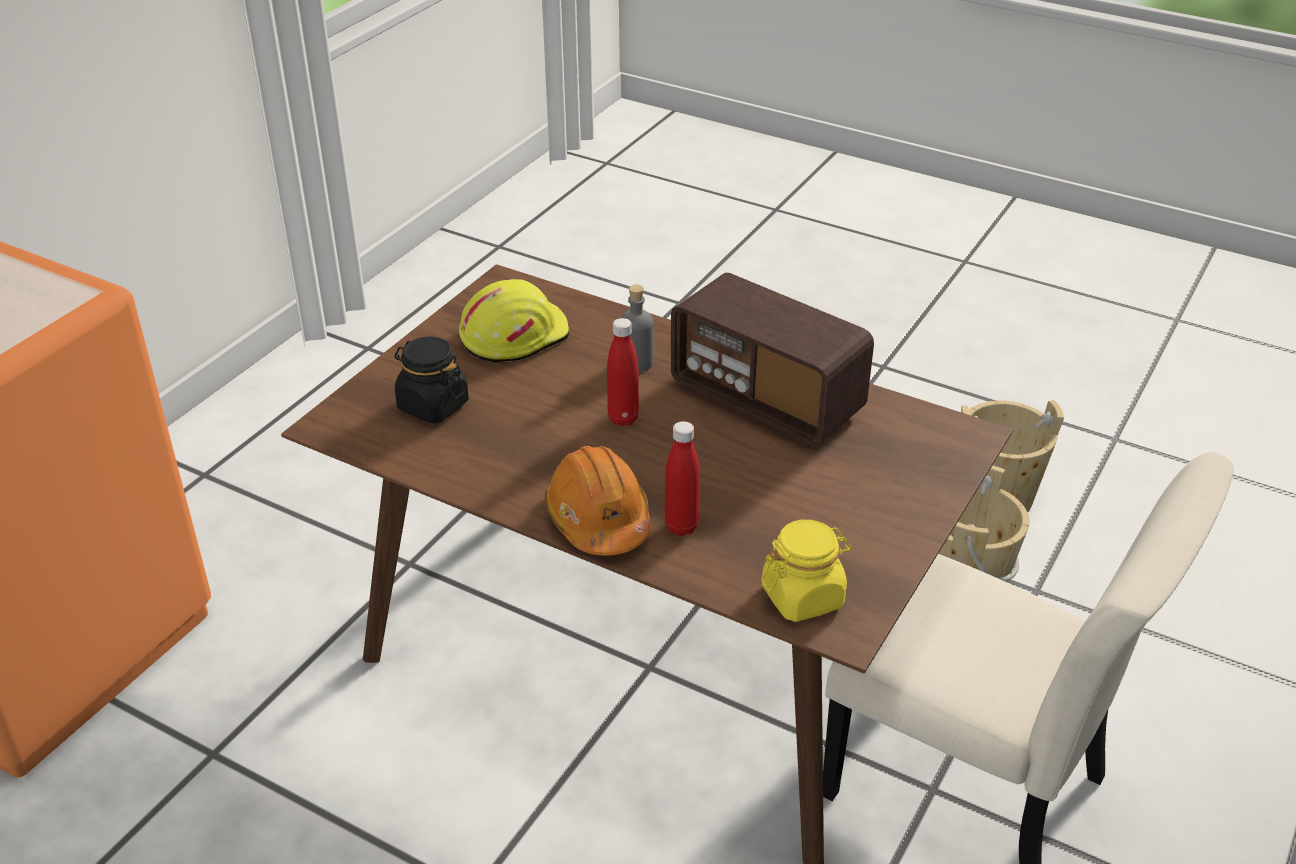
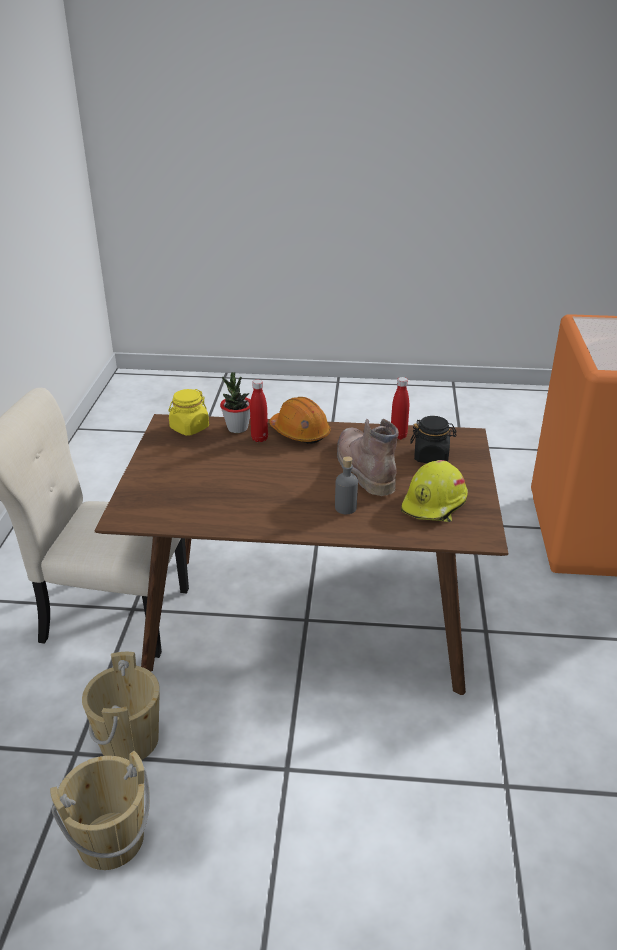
camera: 155 degrees right, 5 degrees down
(555, 417) = (363, 467): none -> brown boot
(623, 418) = (326, 476): red bottle -> red bottle (398, 436)
(708, 566) = (237, 428): none -> potted plant
(766, 399) = (252, 507): radio -> none

